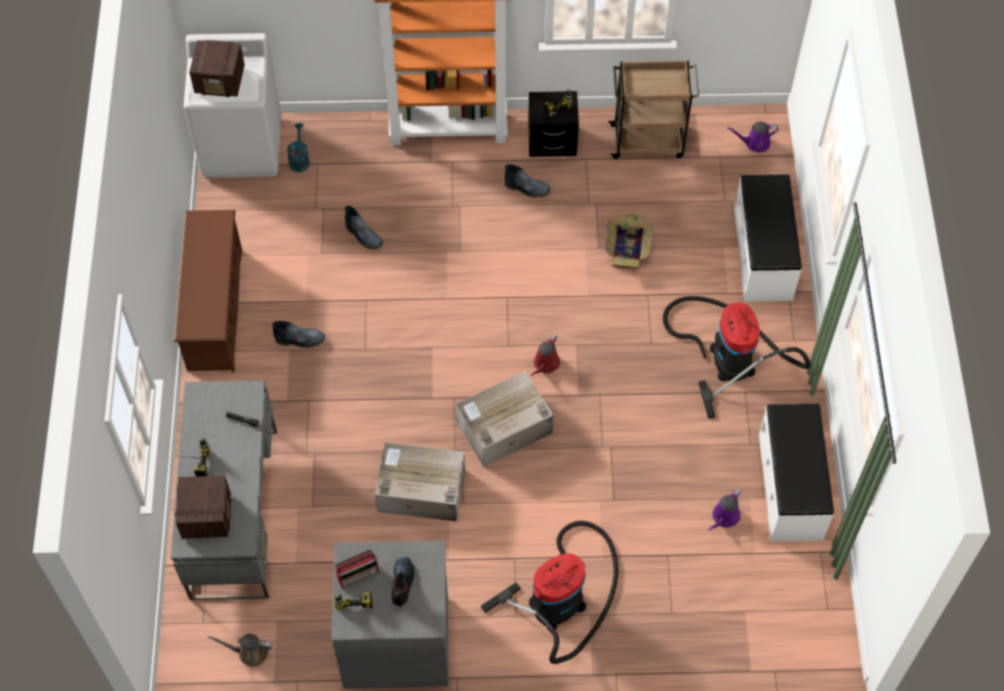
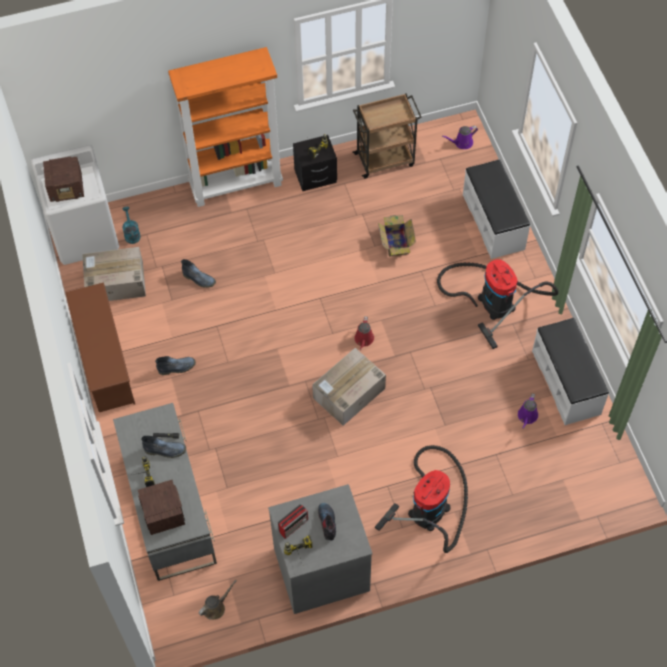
camera: 15 degrees left, 0 degrees up
(249, 652) = (216, 607): brown watering can -> brown watering can turned 150 degrees clockwise
(420, 490) = (302, 455): cardboard box -> cardboard box (115, 283)
(528, 188) = (309, 215): boot -> boot (166, 450)

